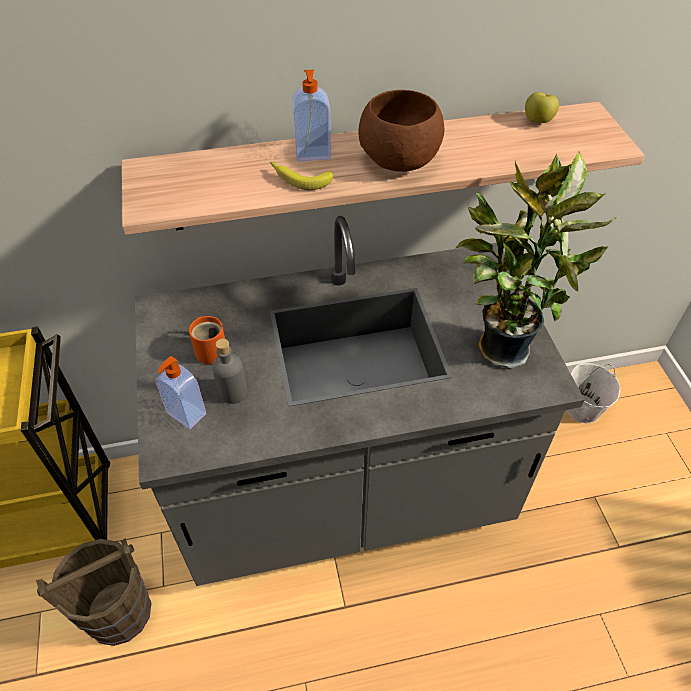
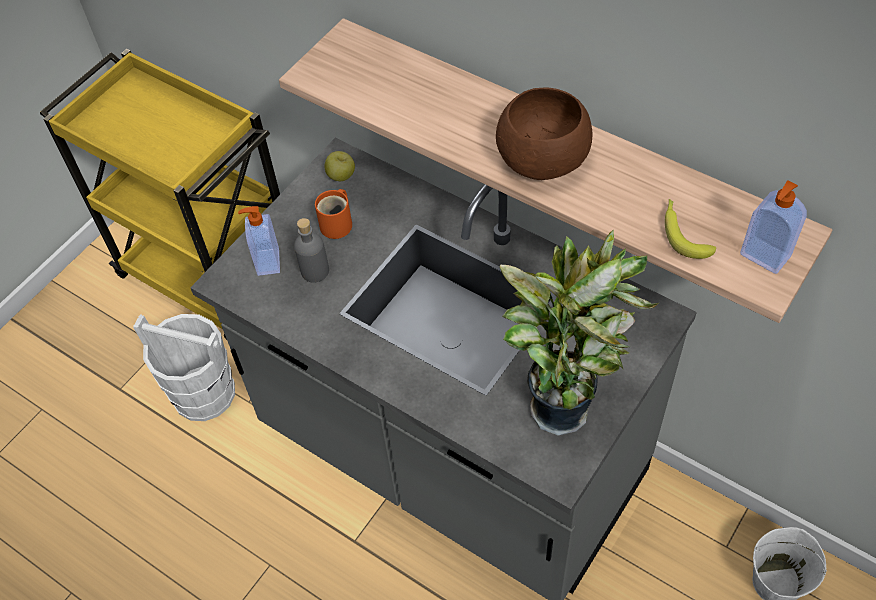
camera: 50 degrees right, 5 degrees up
(118, 612) = (203, 393): brown bucket -> white bucket
(299, 178) = (442, 122): banana -> banana (683, 233)
(313, 154) = (482, 107): soap dispenser -> soap dispenser (764, 256)
(538, 121) = (728, 207): apple -> apple (341, 176)

